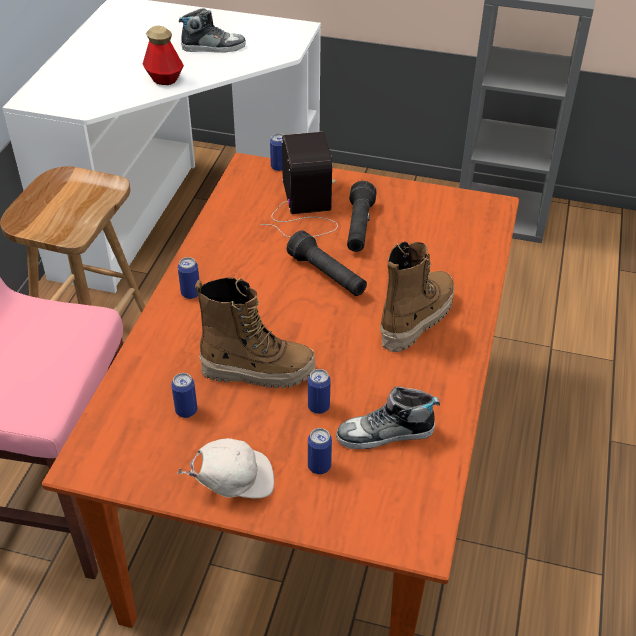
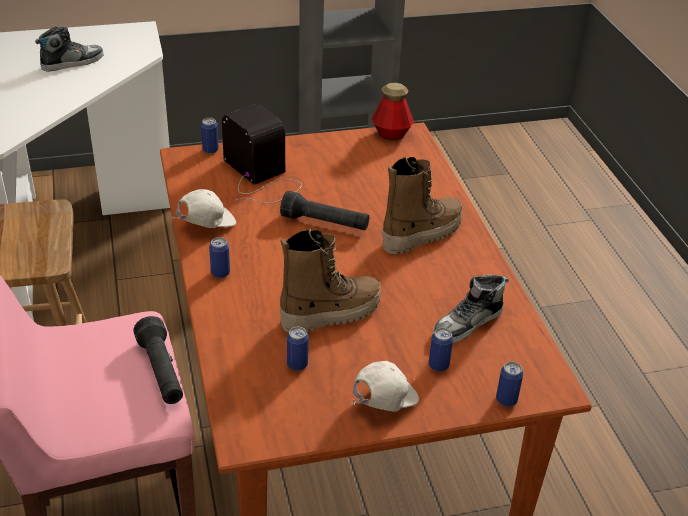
camera: 30 degrees left, 5 degrees down
(164, 79) = (48, 100): bottle -> bottle (391, 134)
(215, 241) = (205, 225): none -> white cap
(318, 407) = (401, 323): can -> can (506, 400)
(359, 228) = (319, 179): black flashlight -> black flashlight (161, 372)
(415, 319) = (421, 234): boot -> boot turned 45 degrees clockwise

